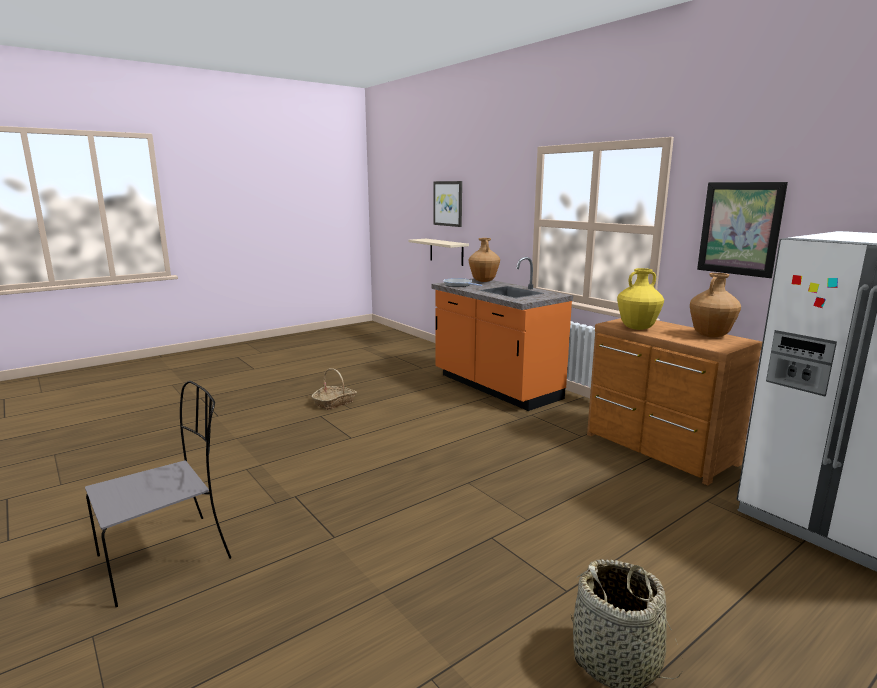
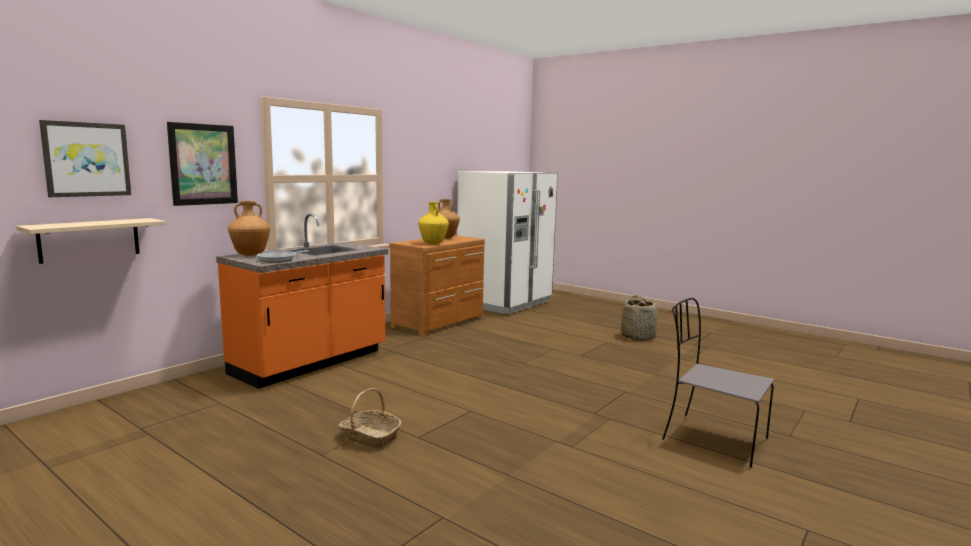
camera: 105 degrees left, 5 degrees down
(739, 228) = (421, 173): picture -> picture (203, 164)

